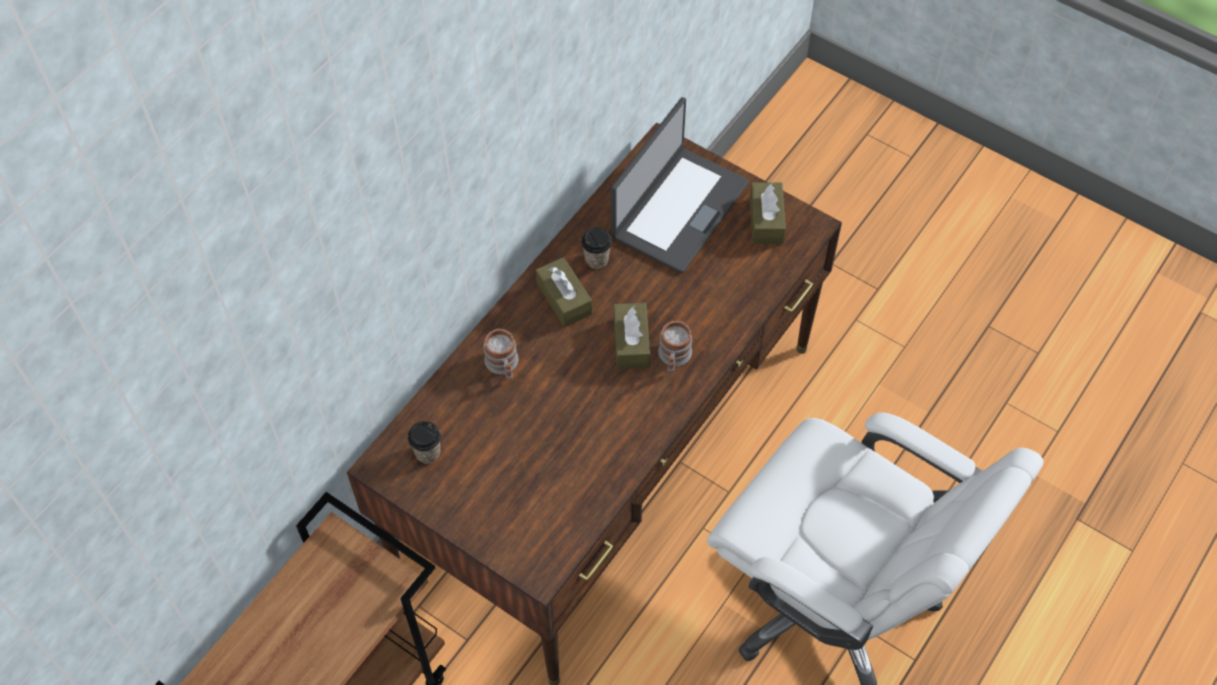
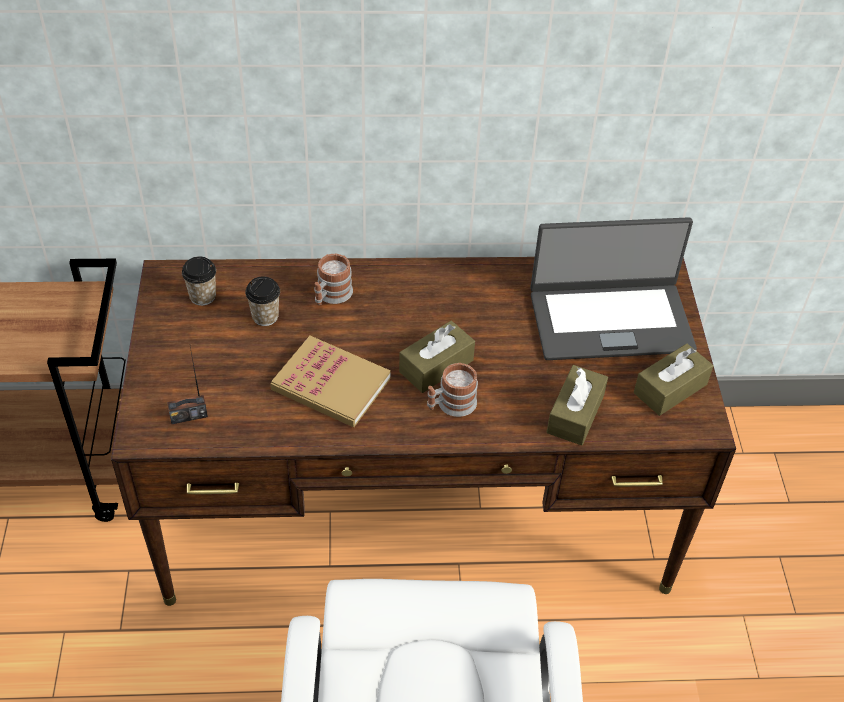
camera: 50 degrees right, 10 degrees down
(546, 531) = (188, 415): none -> radio
(564, 299) = (435, 297): brown tissue box -> brown tissue box (575, 414)
(593, 420) = (331, 384): none -> book
(596, 259) = (497, 295): cup -> cup (265, 316)

